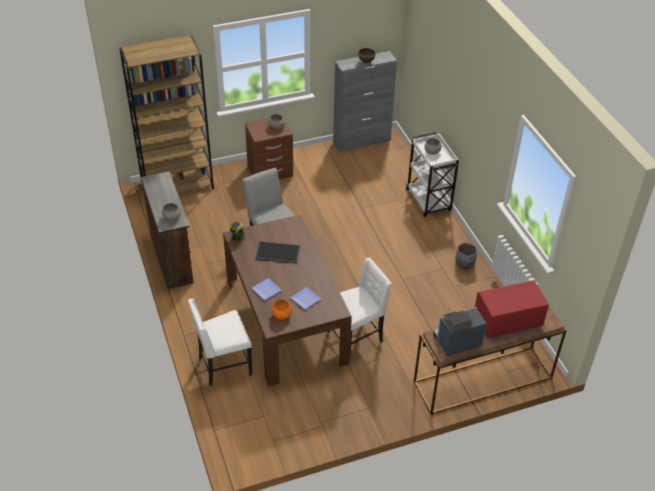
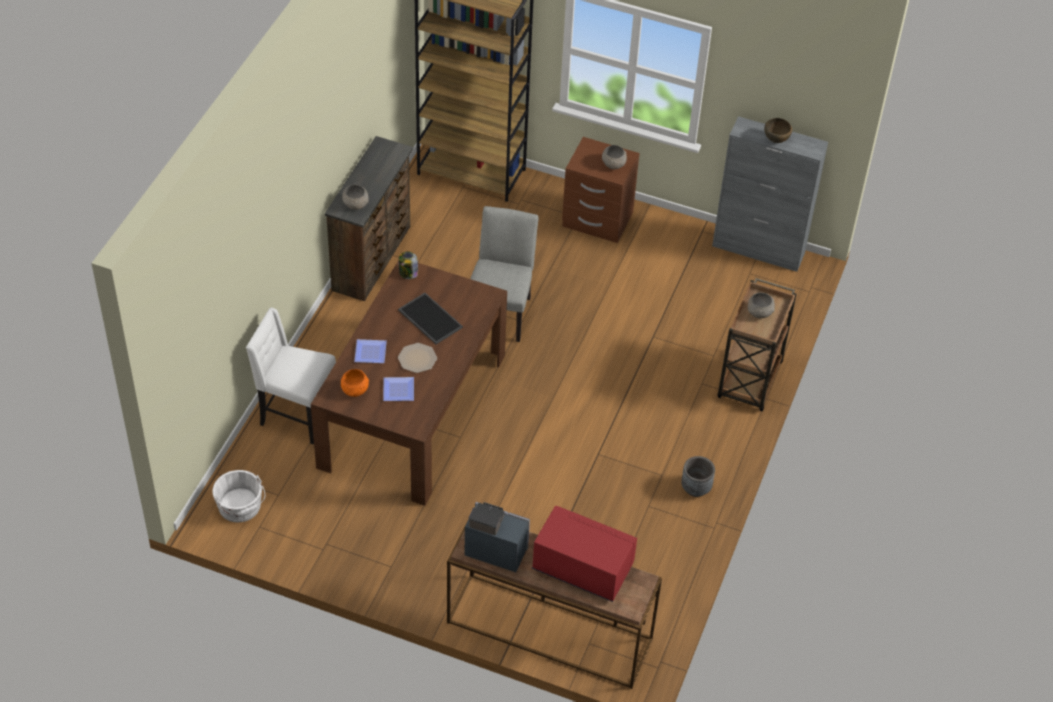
camera: 40 degrees right, 5 degrees up
(250, 438) = (240, 507): none -> white bucket
(295, 276) = (417, 358): none -> plate
(356, 336) = (467, 482): white chair -> none
(429, 201) = (749, 381): white cart -> brown cart

